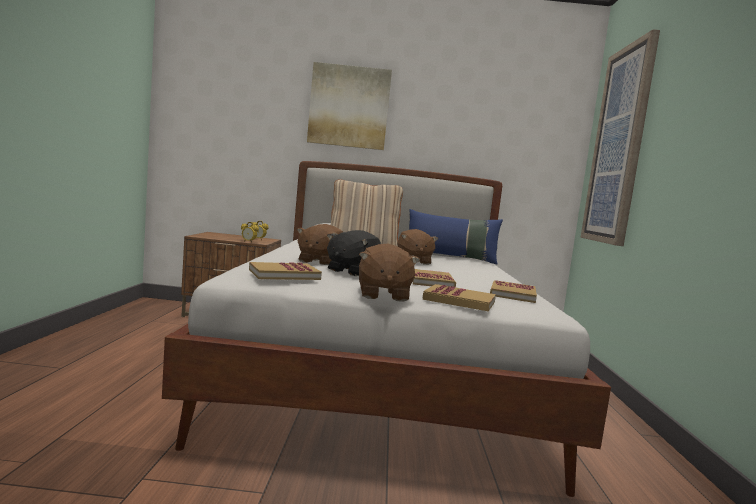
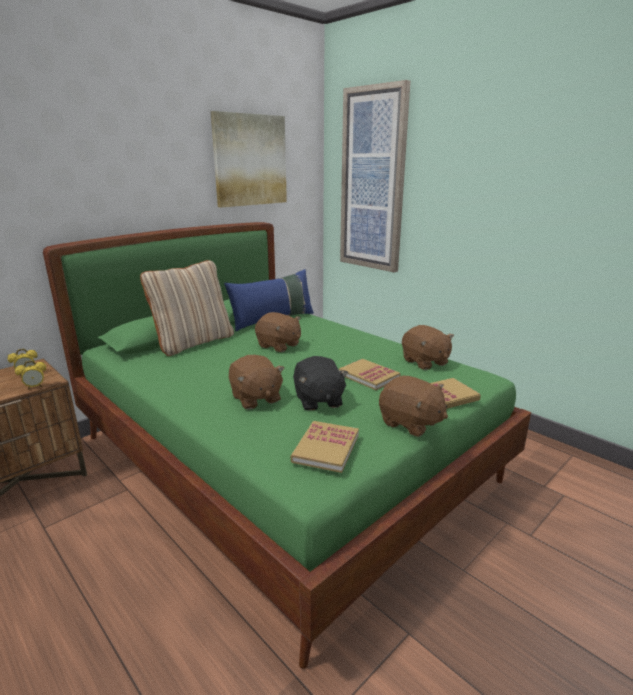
camera: 45 degrees left, 15 degrees up
(349, 107) = (87, 158): picture -> picture (250, 160)
(381, 374) = (283, 460): white bed -> green bed
(512, 294) = (425, 362): book -> brown plush toy

